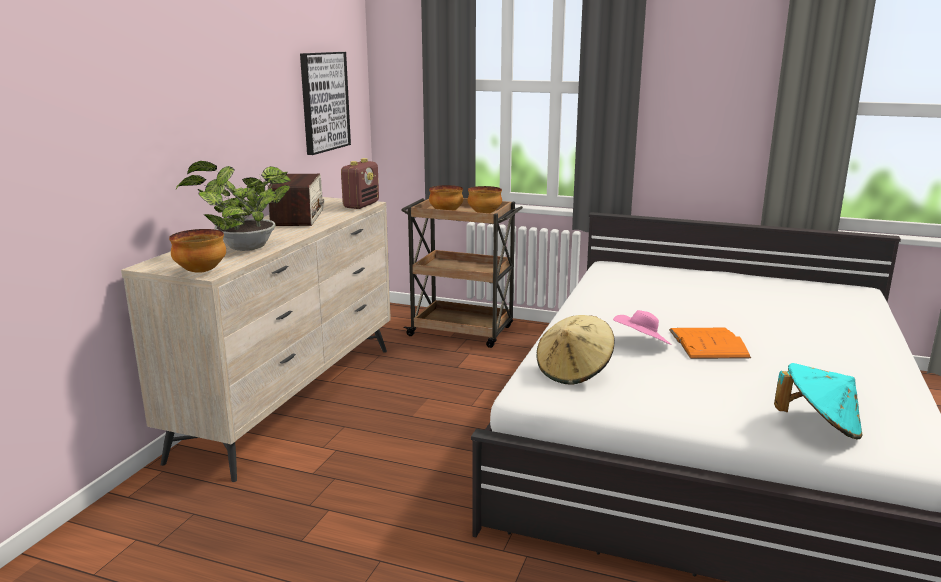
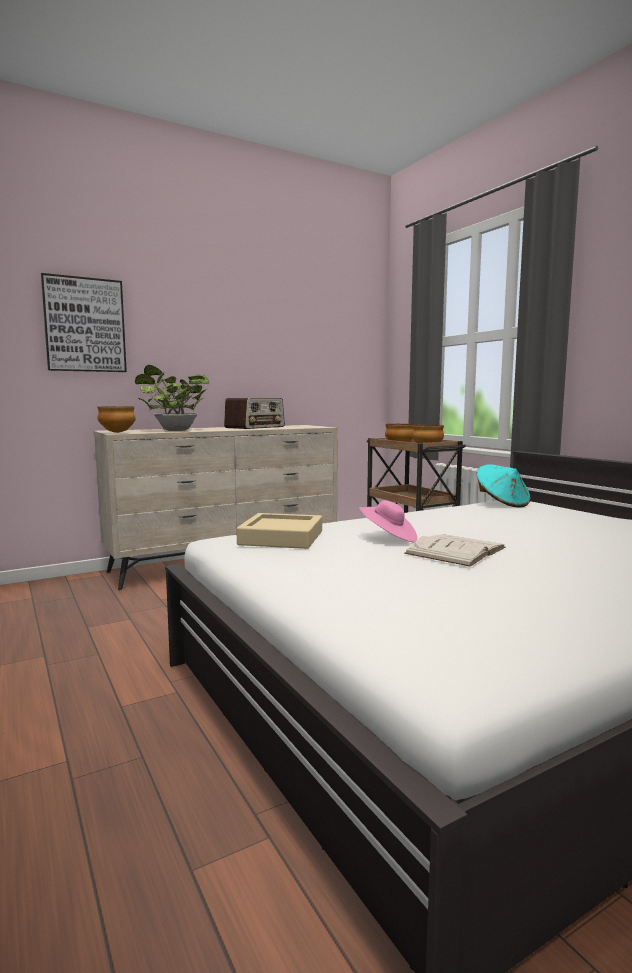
camera: 40 degrees right, 10 degrees down
(324, 102) = (325, 355): picture -> picture (85, 325)
(361, 205) = (314, 427): radio -> none
(574, 371) = (281, 538): beige hat -> beige tray
(708, 343) = (455, 550): orange book -> white book
(819, 426) = (389, 621): turquoise hat -> turquoise hat (502, 503)

